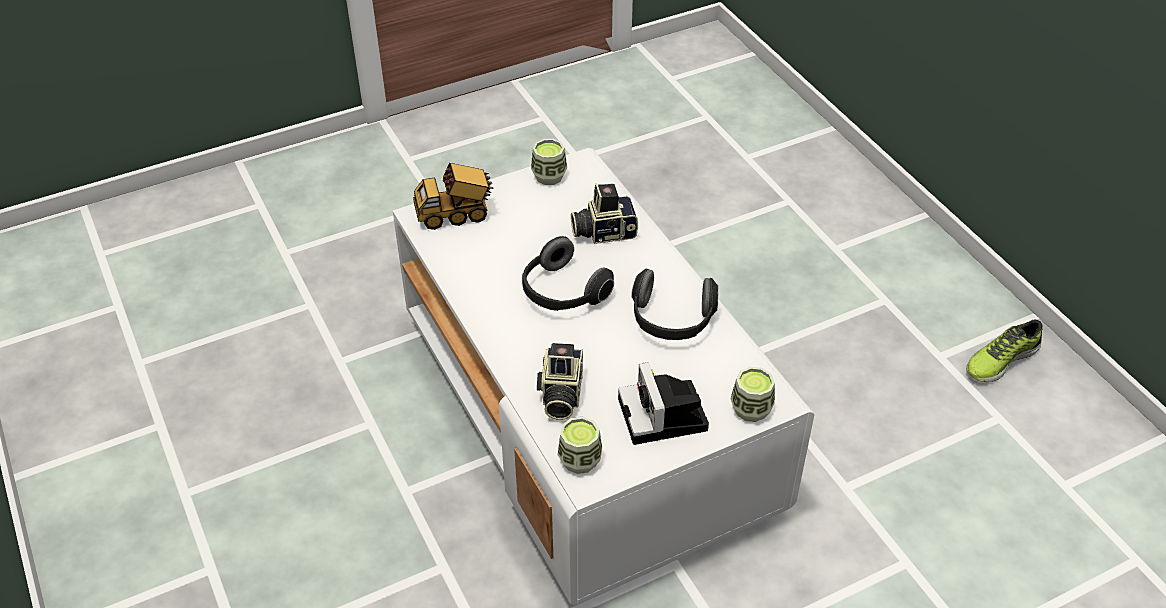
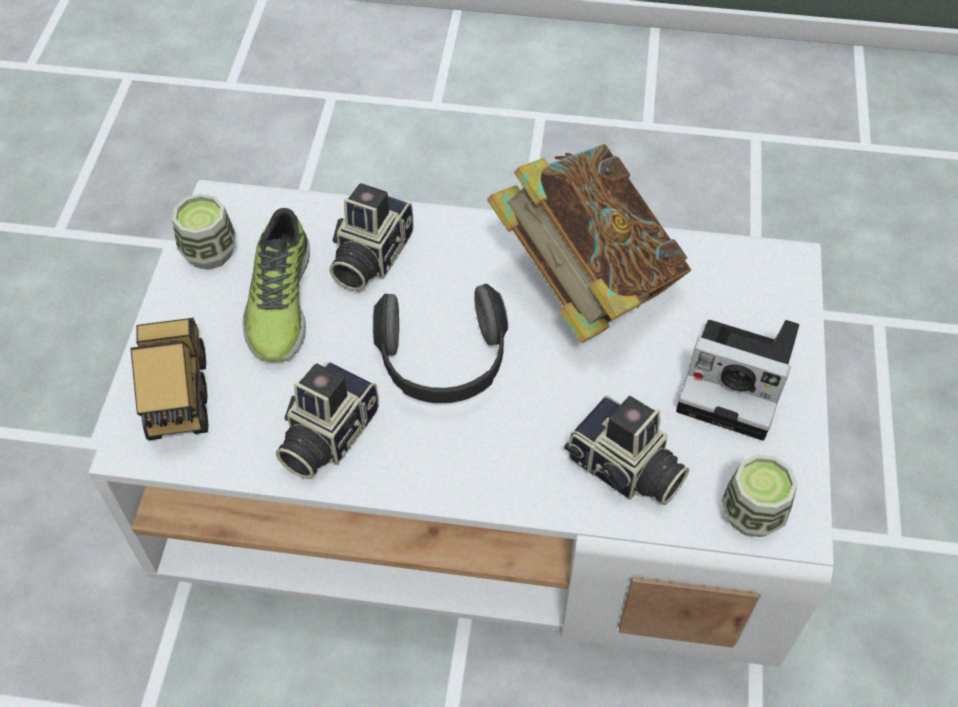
camera: 55 degrees left, 10 degrees up
(455, 215) = (178, 399): toy truck -> toy truck turned 150 degrees clockwise
(480, 274) = (325, 435): none -> camera
(671, 321) = (585, 282): headphones -> book
(751, 409) = (783, 293): cup -> none
(1000, 360) = (688, 87): shoe -> shoe (279, 301)

